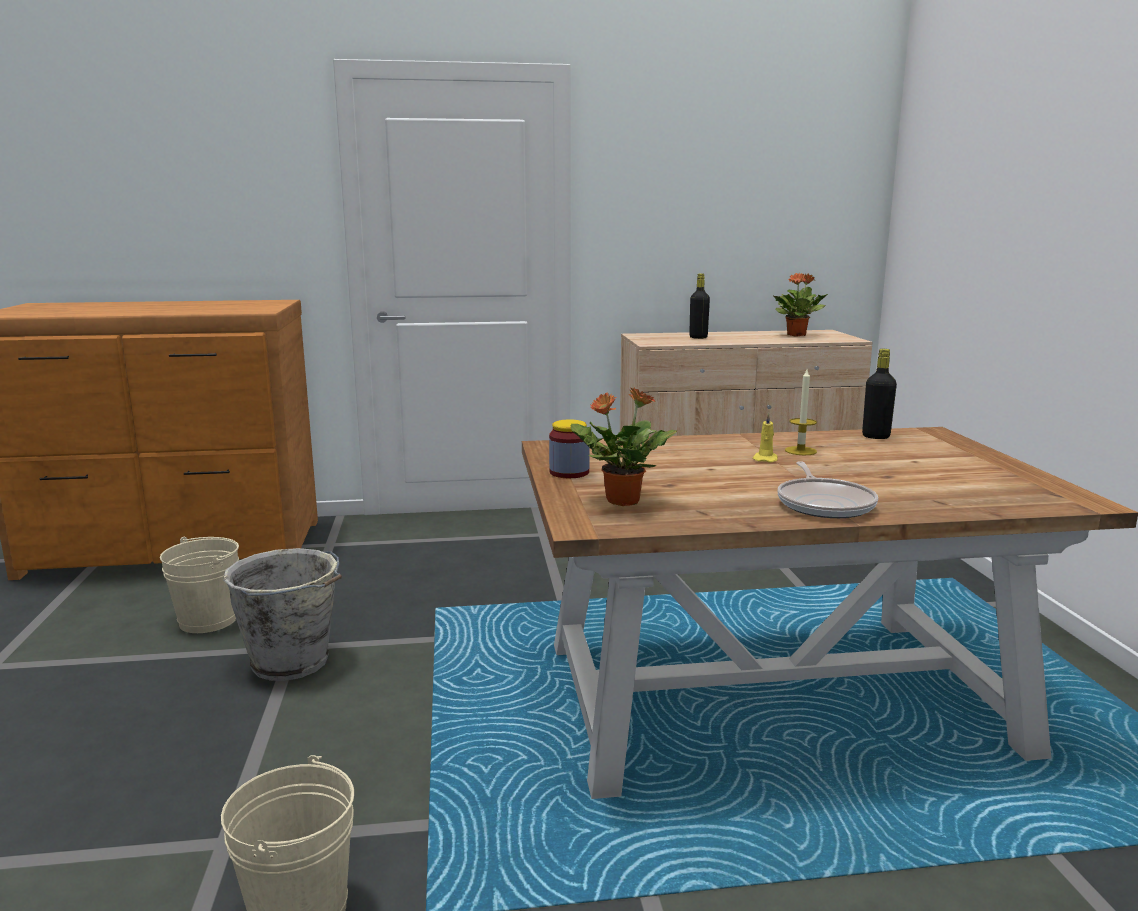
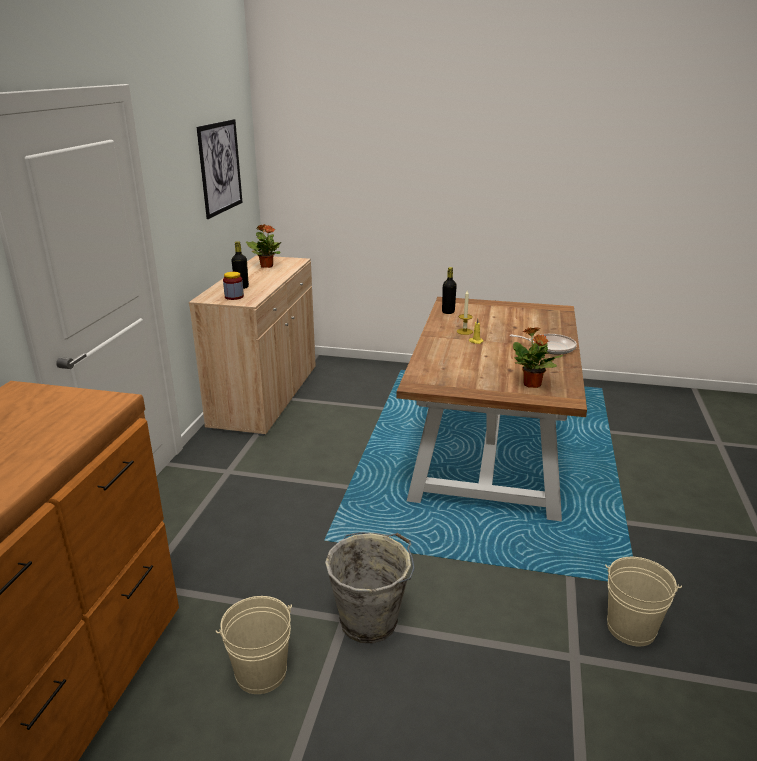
camera: 70 degrees left, 10 degrees up
(569, 472) = (477, 388): jar -> jar (234, 297)
(767, 188) = (220, 167): none -> picture

